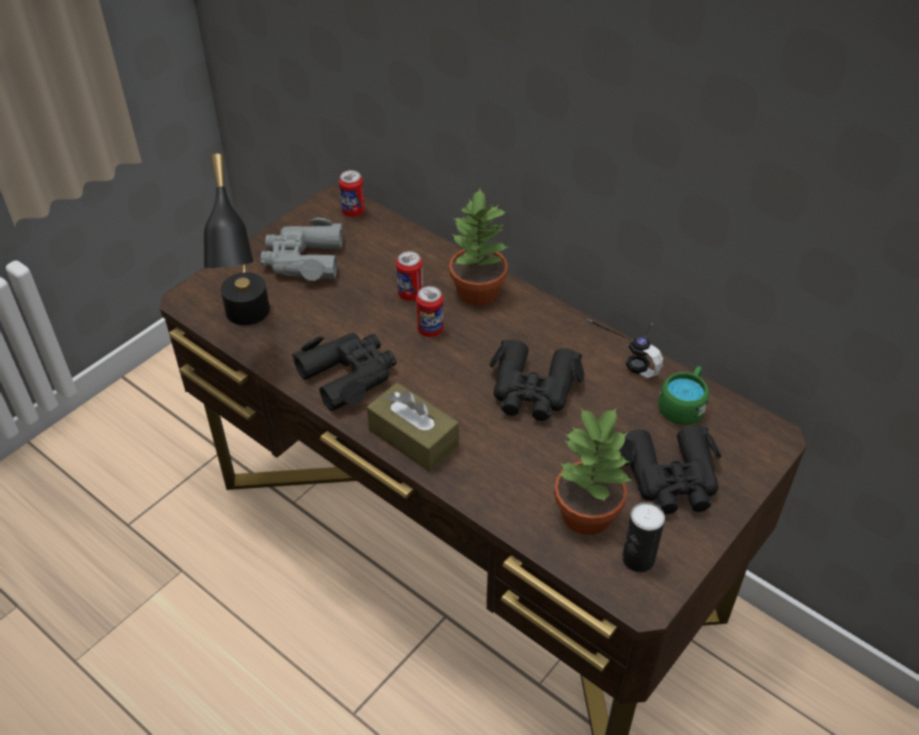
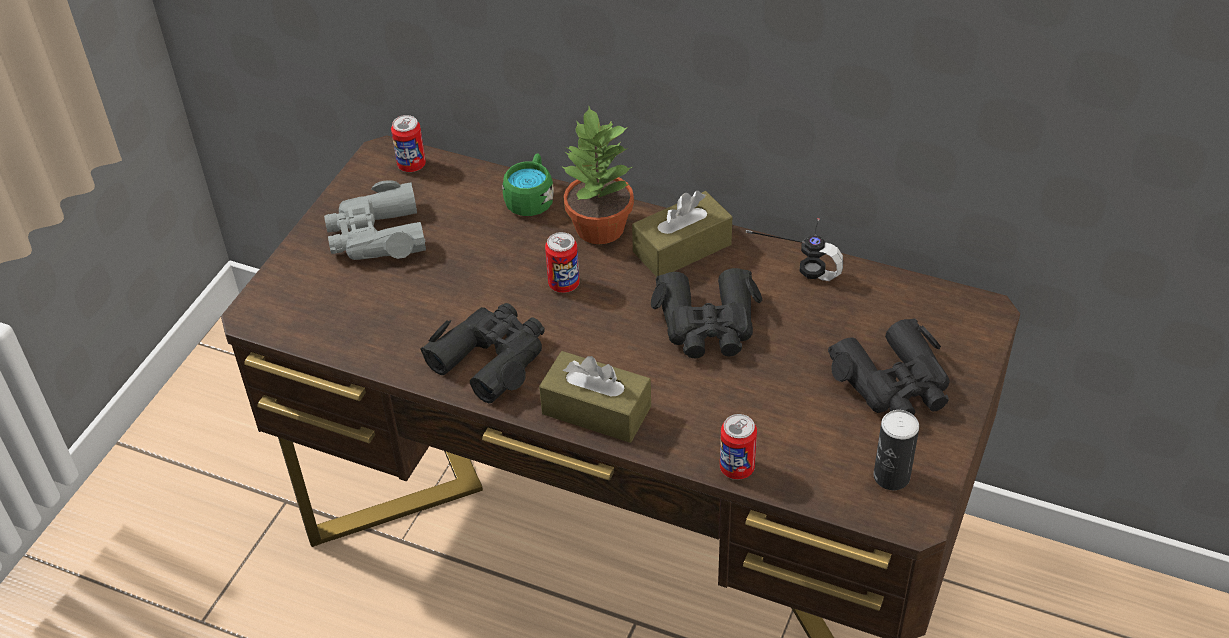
camera: 15 degrees left, 0 degrees up
(248, 325) = (345, 328): black table lamp -> none
(410, 294) = (523, 248): can -> can (737, 468)
(537, 323) = (682, 248): none -> brown tissue box
(587, 513) = (819, 443): potted plant -> none
(683, 406) = (877, 302): green mug -> green mug (531, 198)

